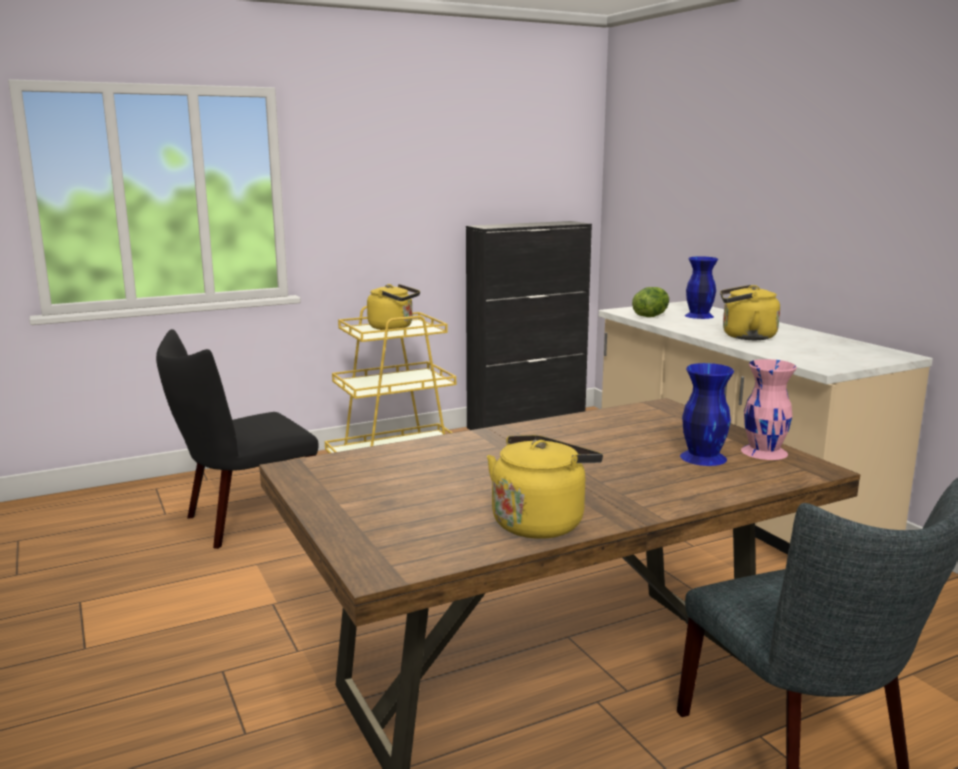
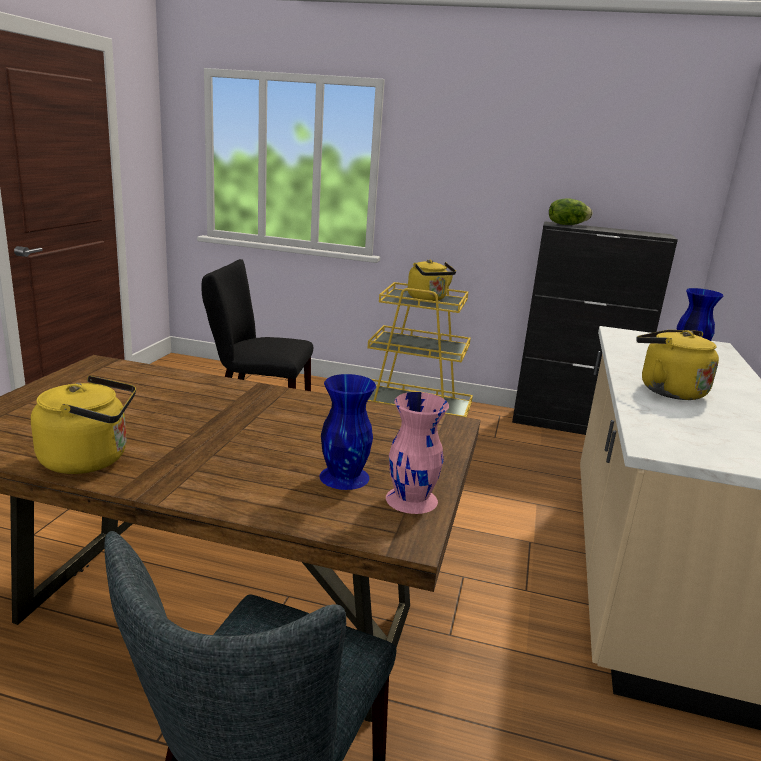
camera: 40 degrees right, 5 degrees up
(650, 316) = (631, 344): lettuce -> lettuce (566, 224)

